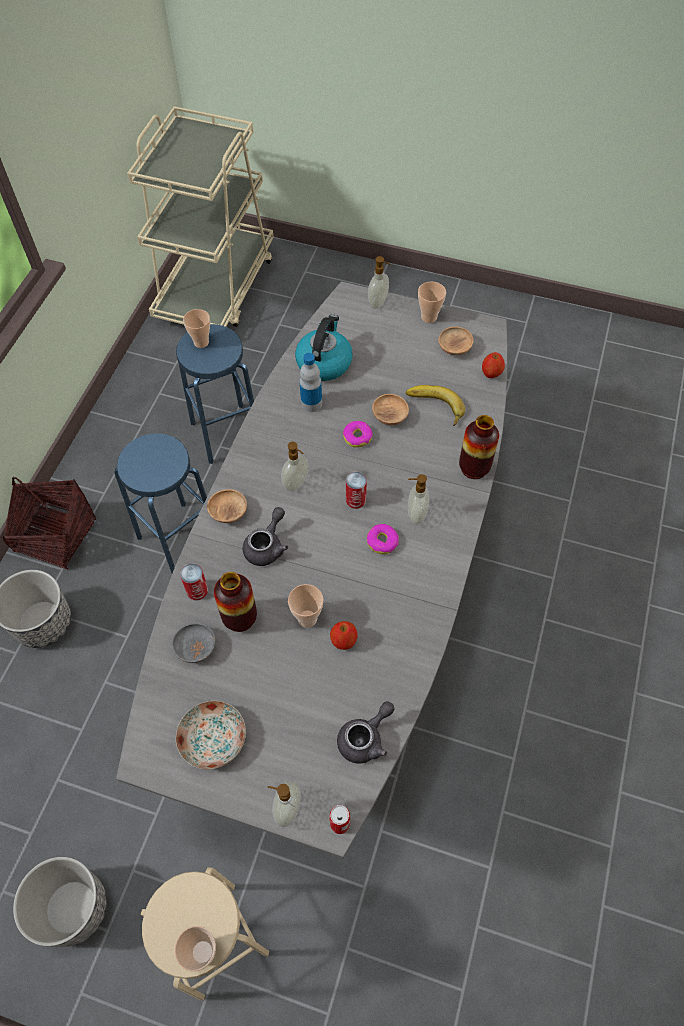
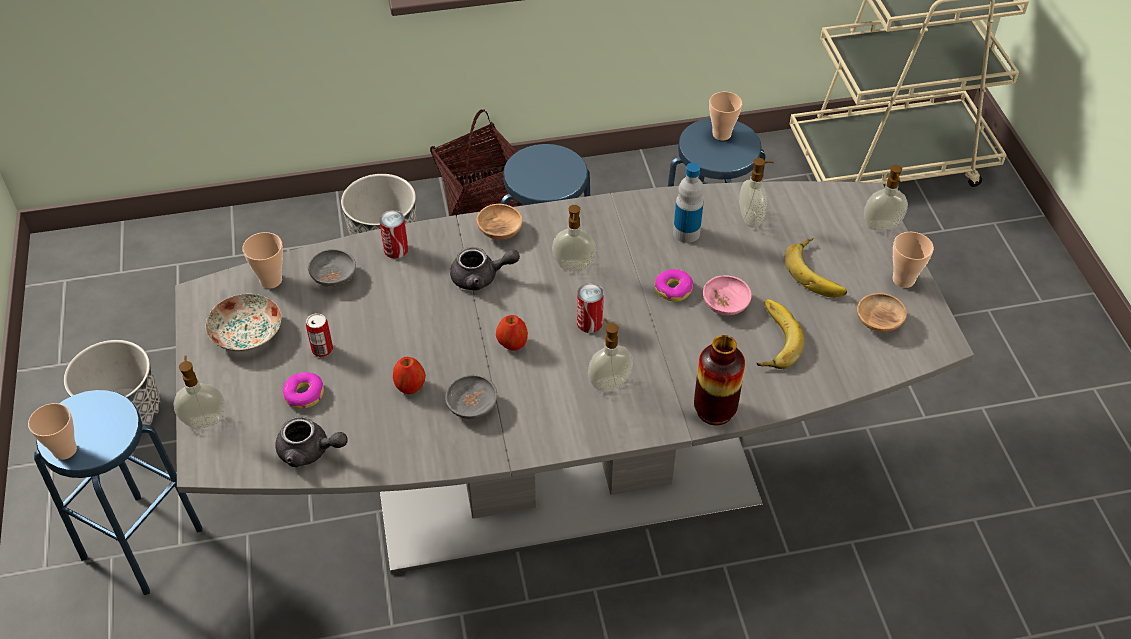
camera: 60 degrees right, 10 degrees down
(217, 940) = (142, 543): beige stool -> blue stool
(240, 618) = (385, 294): vase -> none
(307, 618) = (418, 346): cup -> cup (271, 280)
(324, 362) = (751, 218): kettle -> soap dispenser
(340, 823) = (209, 469): can -> can (322, 349)
(382, 542) = (552, 368): donut -> donut (304, 395)
(386, 608) = (472, 406): none -> grey bowl
(389, 416) = (725, 305): brown bowl -> pink bowl
(395, 354) = (818, 272): none -> banana
(491, 374) = (870, 373): apple -> apple (512, 344)

